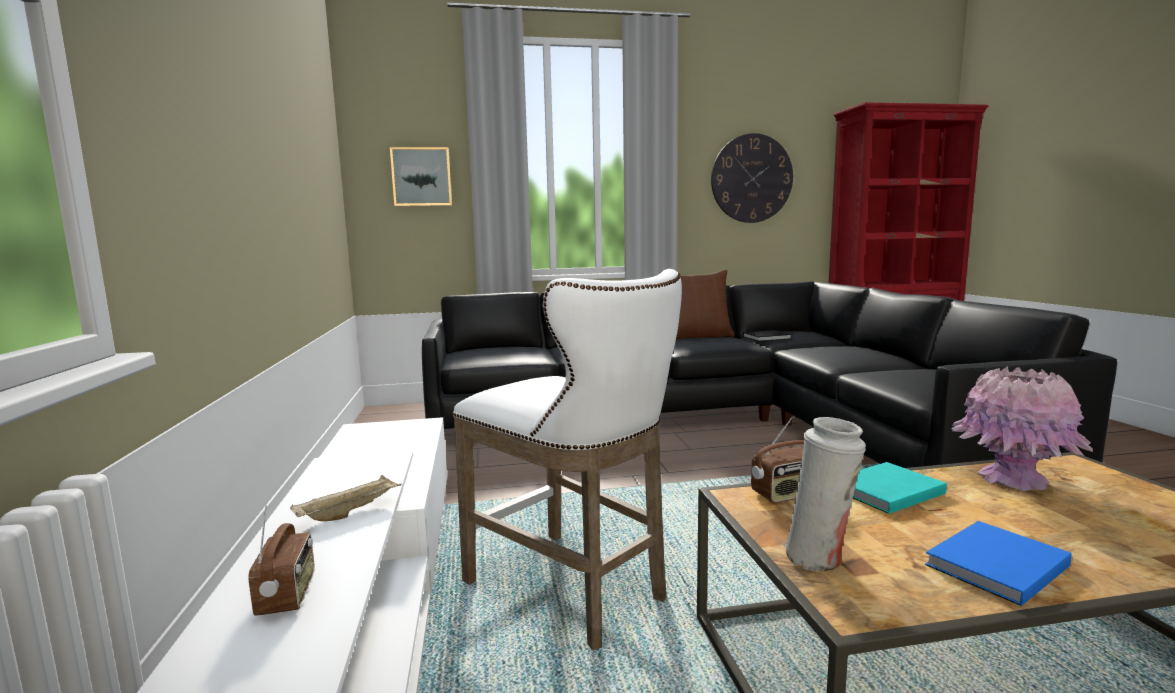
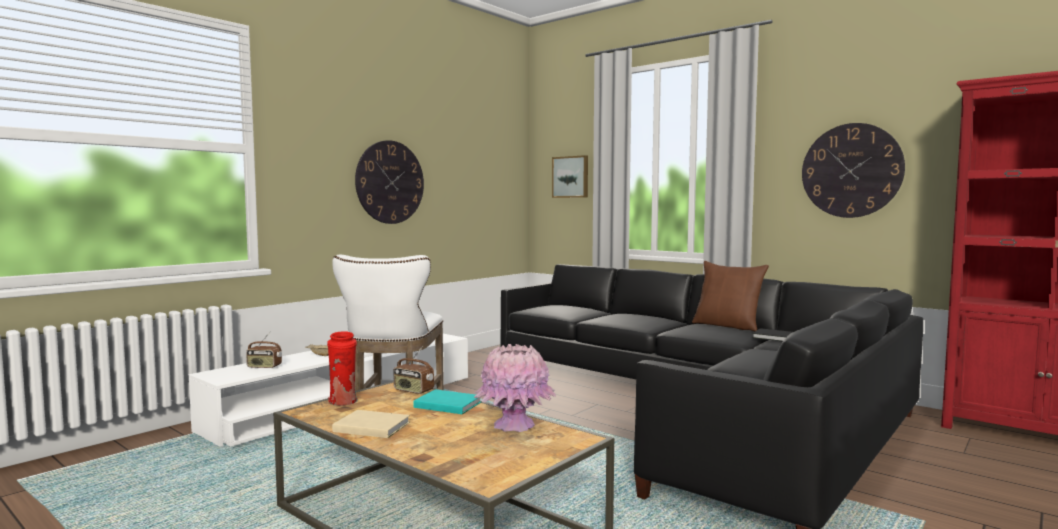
camera: 50 degrees right, 5 degrees down
(251, 156) = (390, 182): none -> wall clock
(288, 595) = (264, 367): radio -> radio turned 60 degrees clockwise
(819, 558) = (343, 402): white vase -> red vase
(993, 566) = (370, 426): blue book -> beige book

